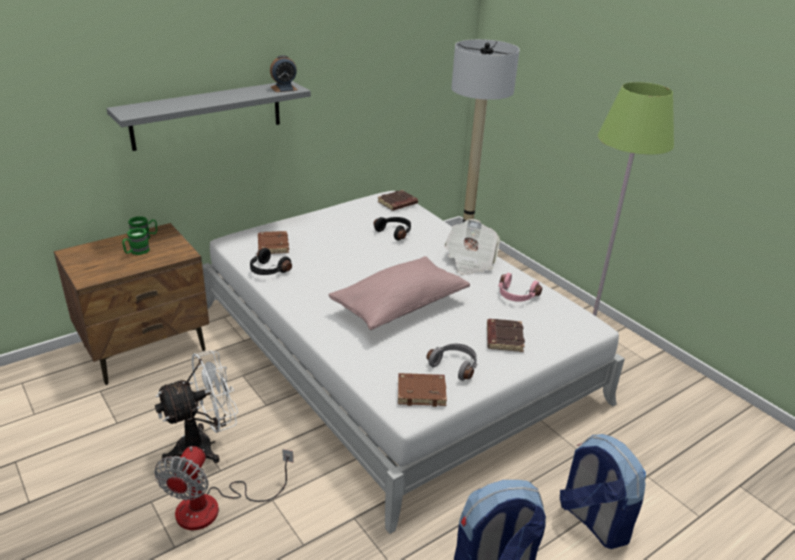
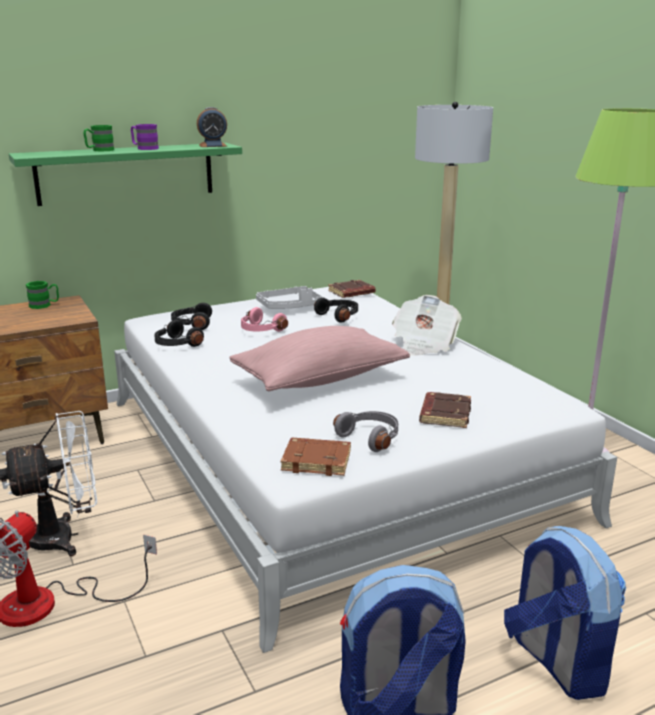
camera: 10 degrees right, 10 degrees down
(136, 252) = (28, 316): green mug -> green mug (99, 150)
(207, 115) = (126, 173): grey shelf -> green shelf
(226, 96) = (144, 148): none -> purple mug
(272, 245) = (191, 324): brown book -> black headphones
(350, 222) = (289, 306): none -> grey tray
(516, 296) = (473, 376): pink headphones -> pink headphones (260, 330)

